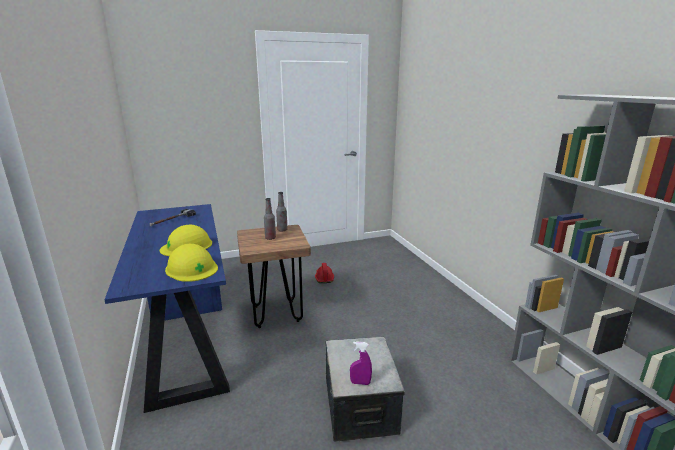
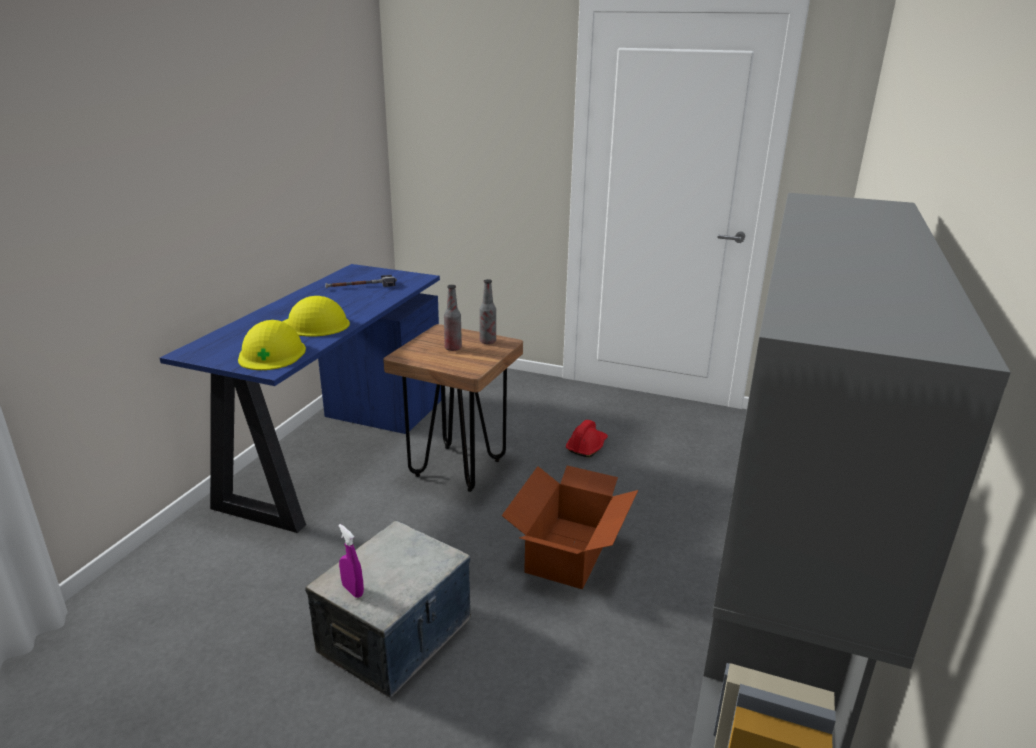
camera: 40 degrees right, 5 degrees up
(380, 324) = (570, 551): none -> cardboard box

